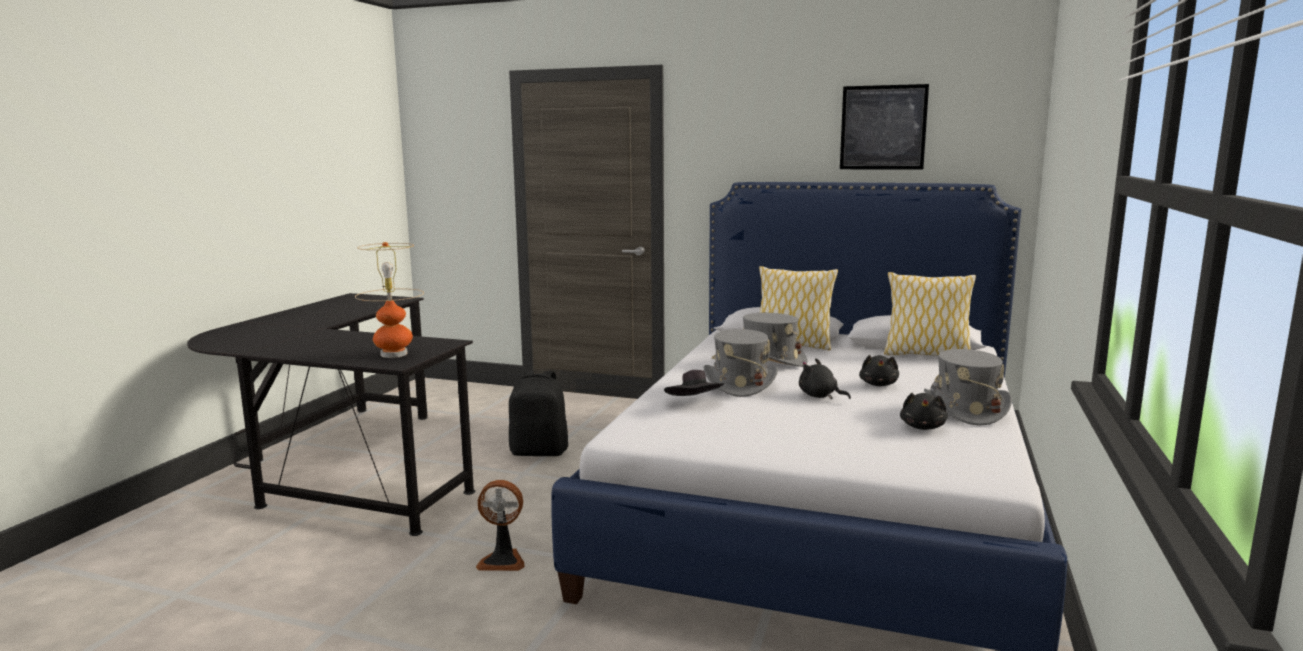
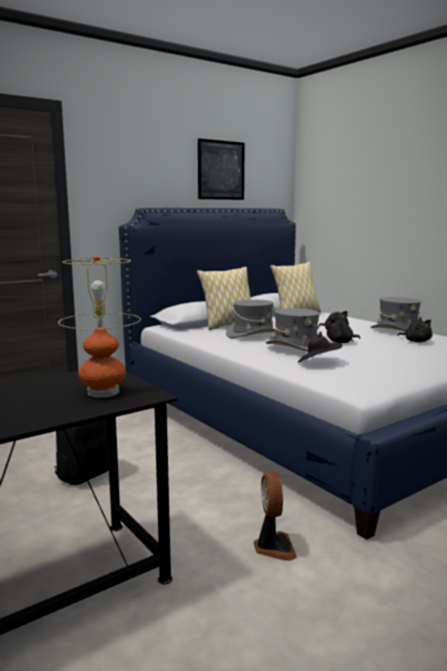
camera: 55 degrees left, 0 degrees up
(503, 560) = (273, 547): fan -> fan turned 45 degrees counterclockwise

